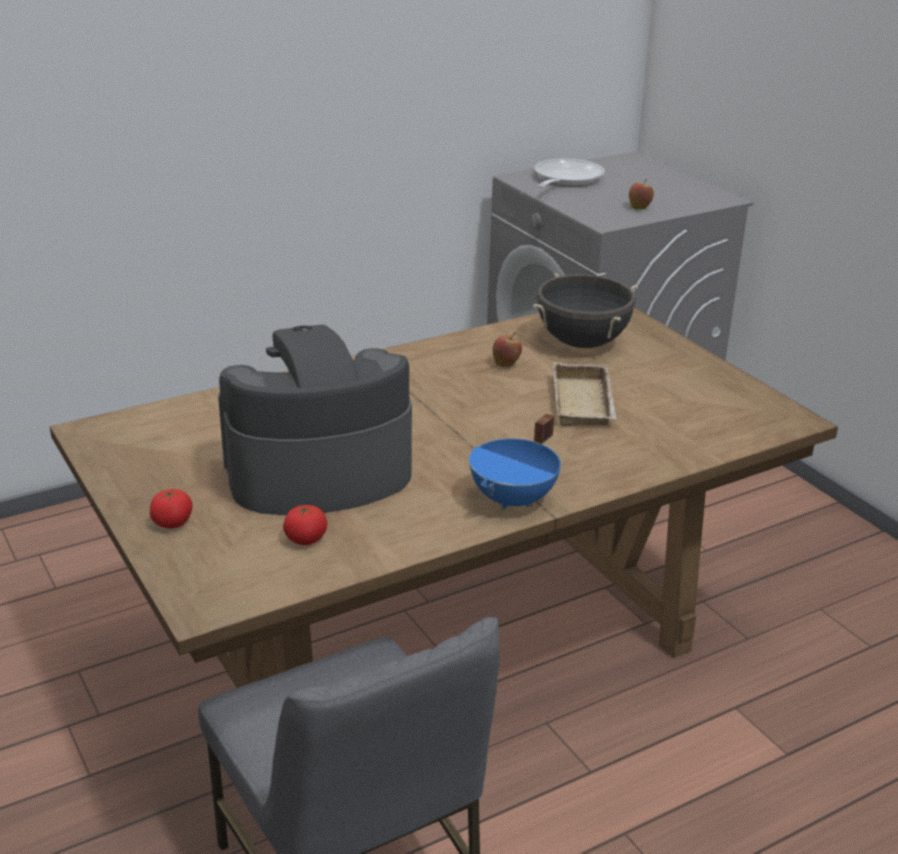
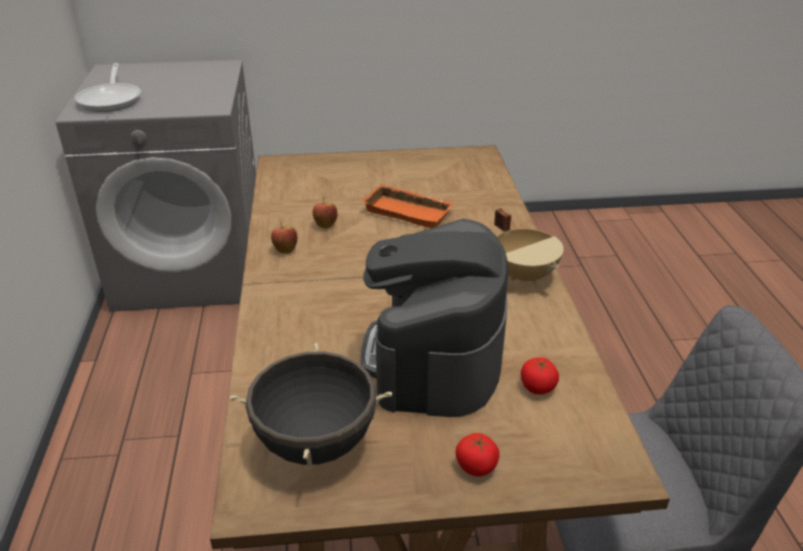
camera: 65 degrees left, 5 degrees up
(514, 500) = (524, 275): blue cooking pot -> beige cooking pot
(565, 180) = (111, 99): frying pan -> frying pan turned 150 degrees counterclockwise
(582, 343) = (321, 187): black cooking pot -> black cooking pot (316, 443)
(585, 403) = (410, 211): beige tray -> orange tray
(639, 207) = (203, 91): apple -> apple (285, 250)

